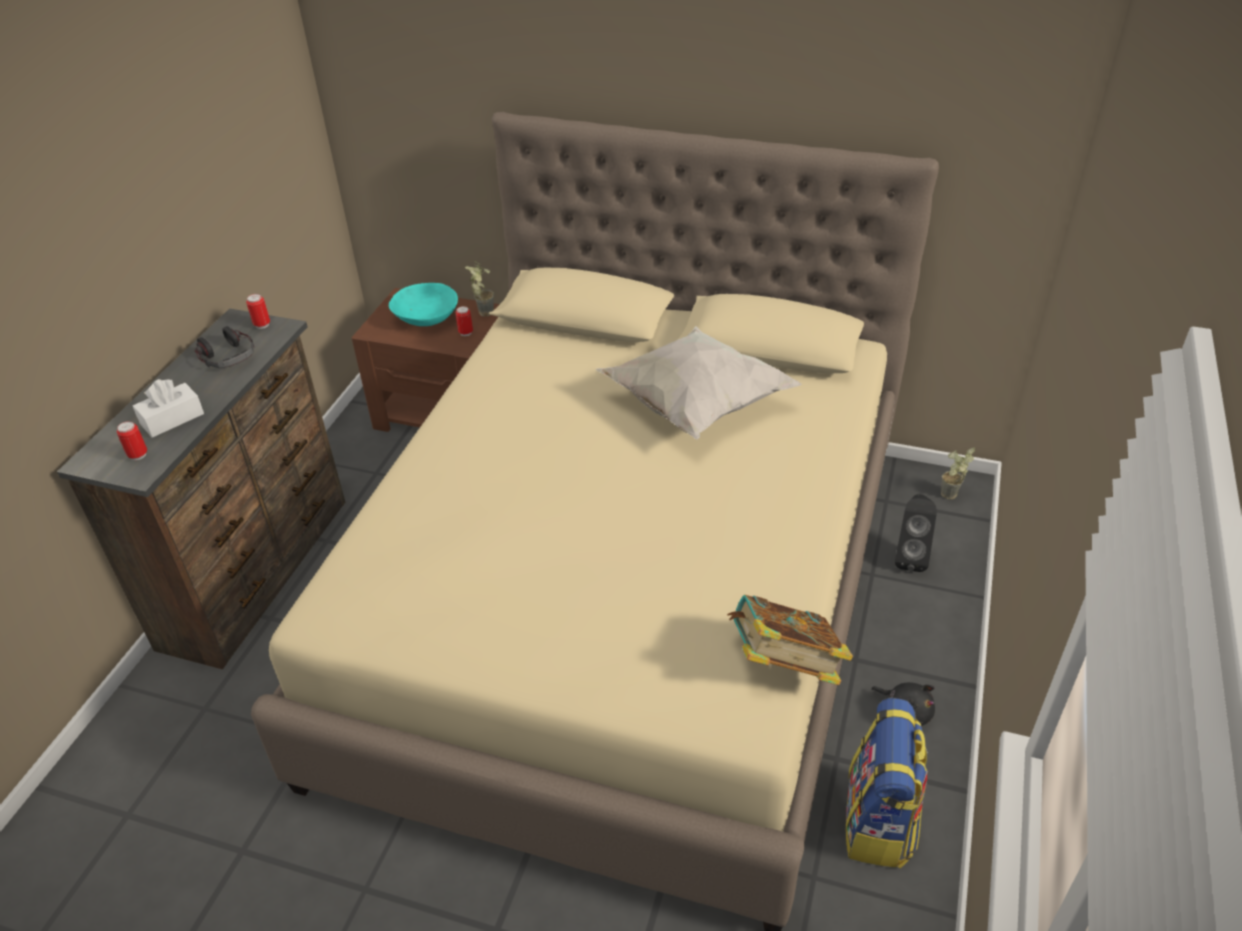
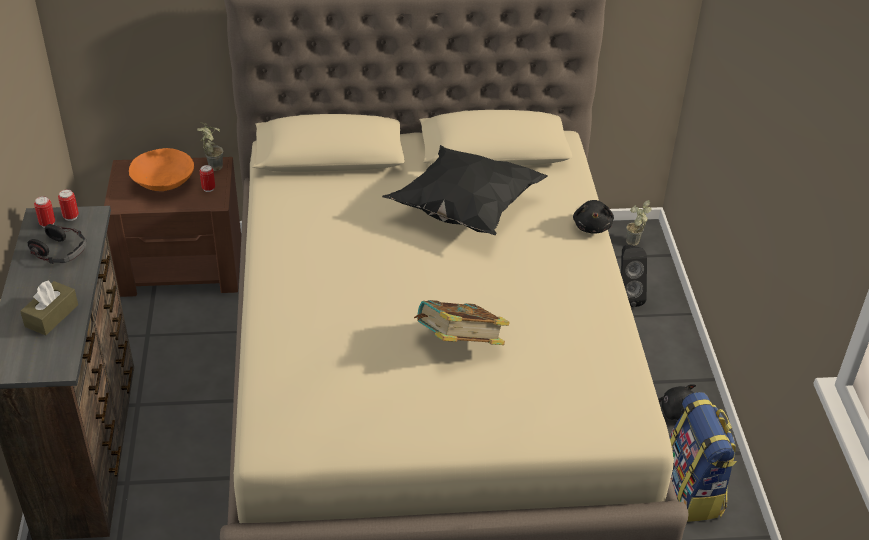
camera: 25 degrees left, 0 degrees up
(138, 455) = (44, 353): can -> can (47, 224)
(172, 419) = (51, 316): white tissue box -> brown tissue box
(426, 319) = (163, 183): turquoise bowl -> orange bowl
(694, 406) = (463, 211): white pillow -> black pillow
(784, 665) = (635, 383): book -> book (459, 345)
(838, 457) = (592, 226): none -> black plush toy

